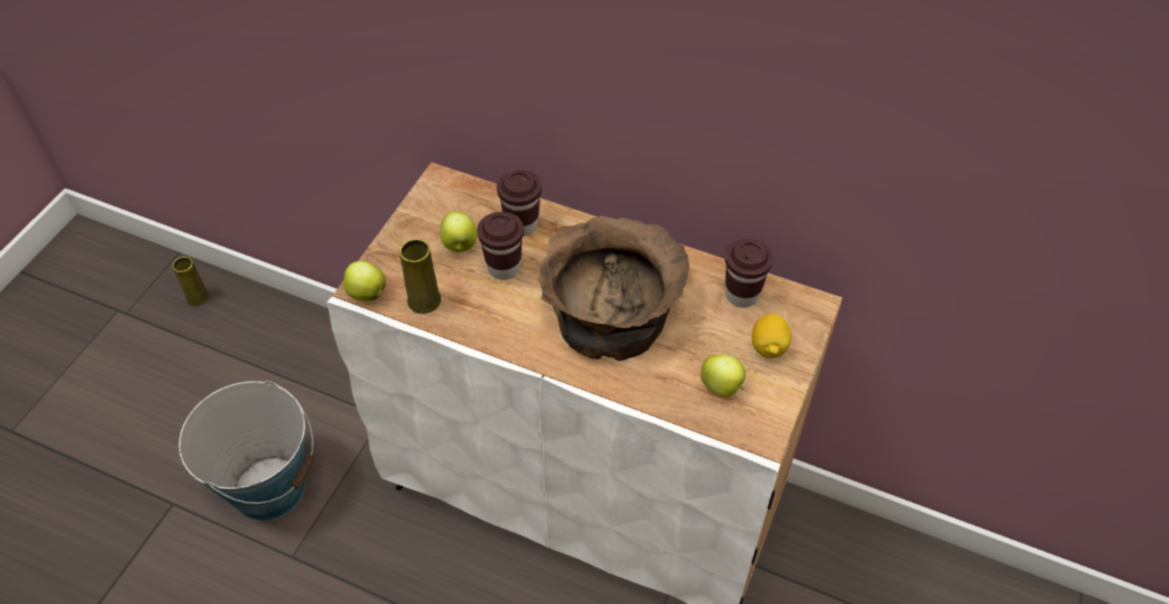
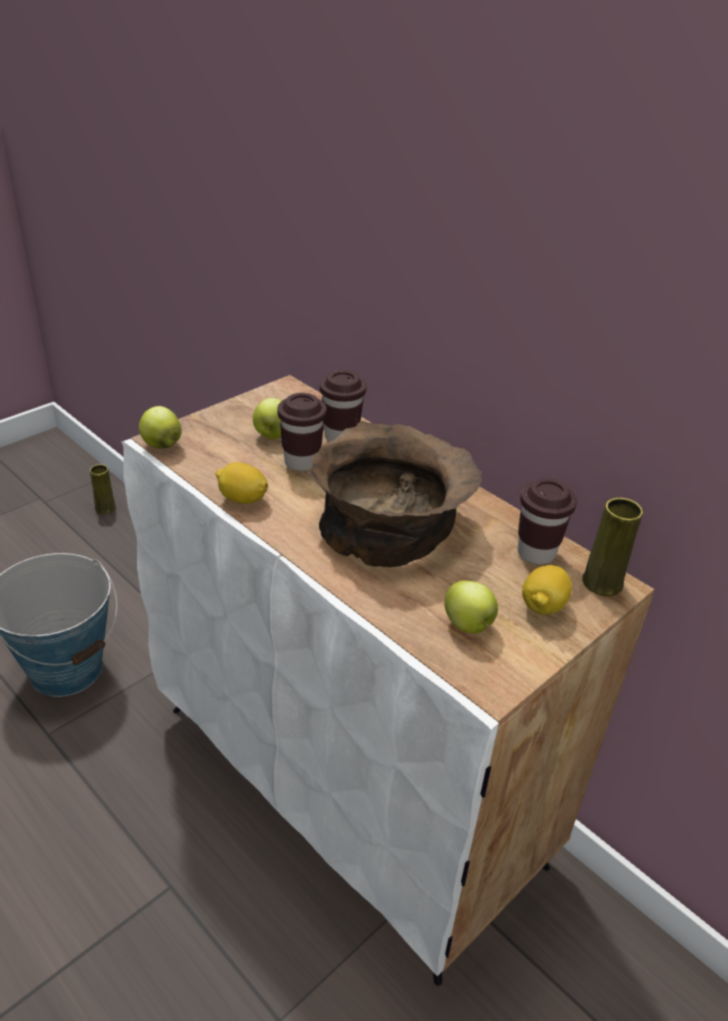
camera: 20 degrees right, 15 degrees down
(424, 300) = (209, 464): yellow vase -> yellow vase (602, 583)
(477, 329) = (242, 499): none -> lemon

